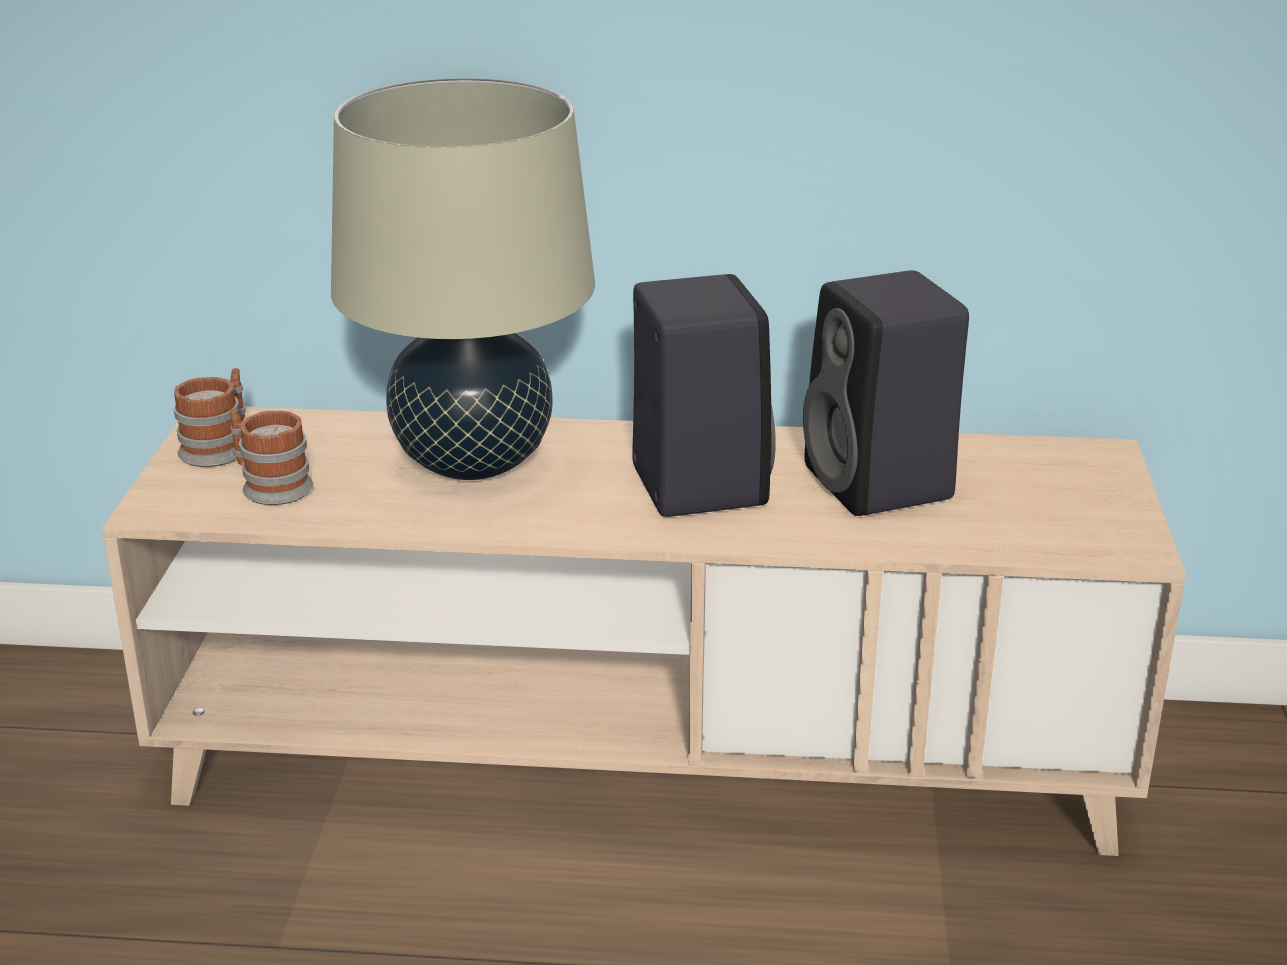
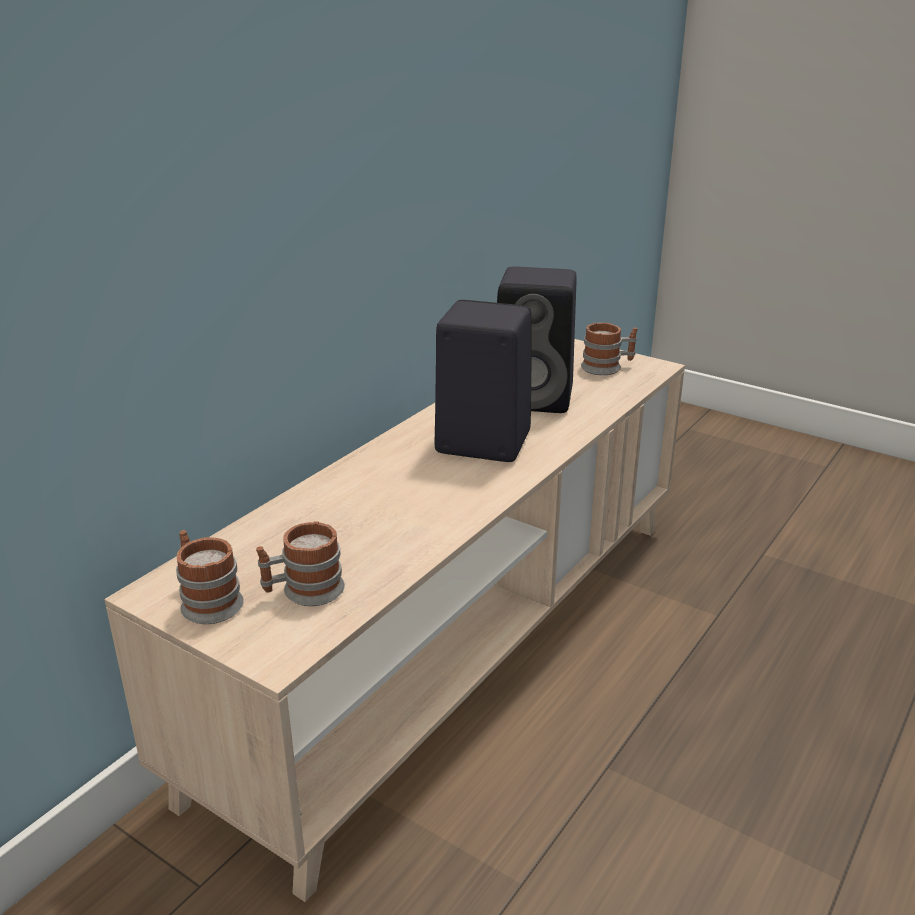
camera: 60 degrees left, 0 degrees up
(473, 462) = (367, 502): beige table lamp -> none
(1069, 511) = (607, 367): none -> mug

